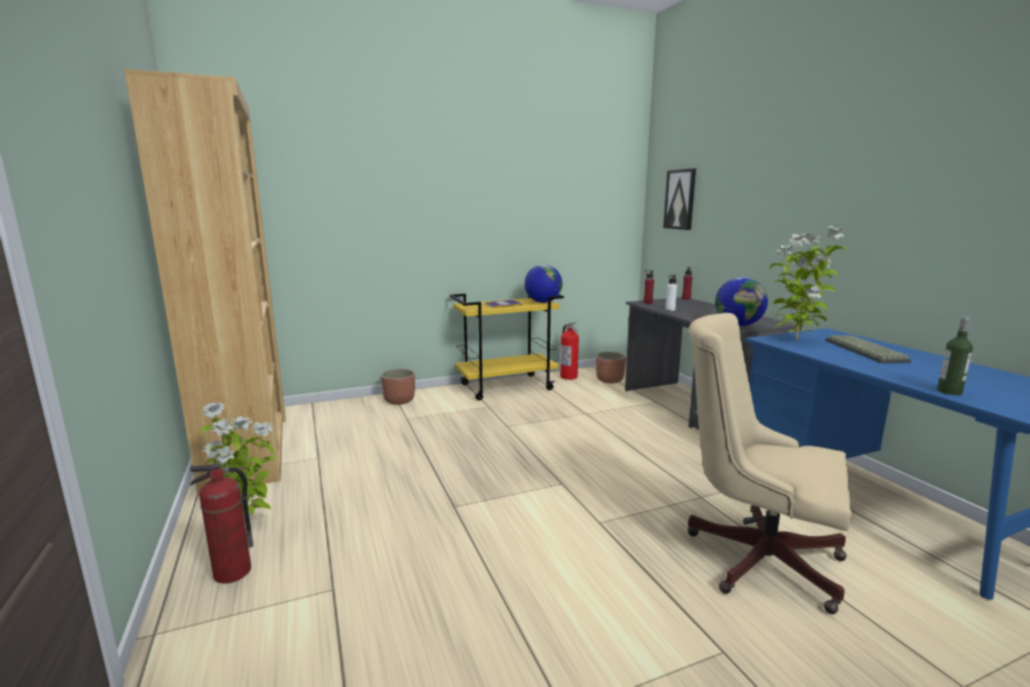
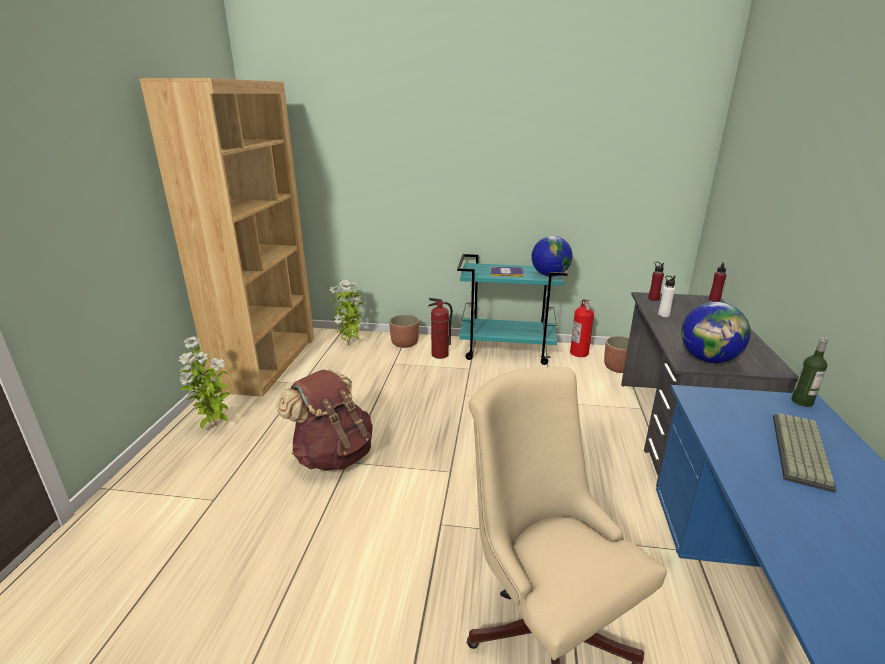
camera: 30 degrees right, 10 degrees up
(232, 573) = (176, 462): fire extinguisher -> fire extinguisher (439, 355)
(431, 505) = (333, 455): none -> brown backpack
(507, 387) = (507, 351): yellow cart -> turquoise cart
(680, 199) = (740, 174): picture -> none
(796, 341) = (728, 407): potted plant -> potted plant (349, 345)
(949, 392) = (794, 563): bottle -> bottle (802, 402)

